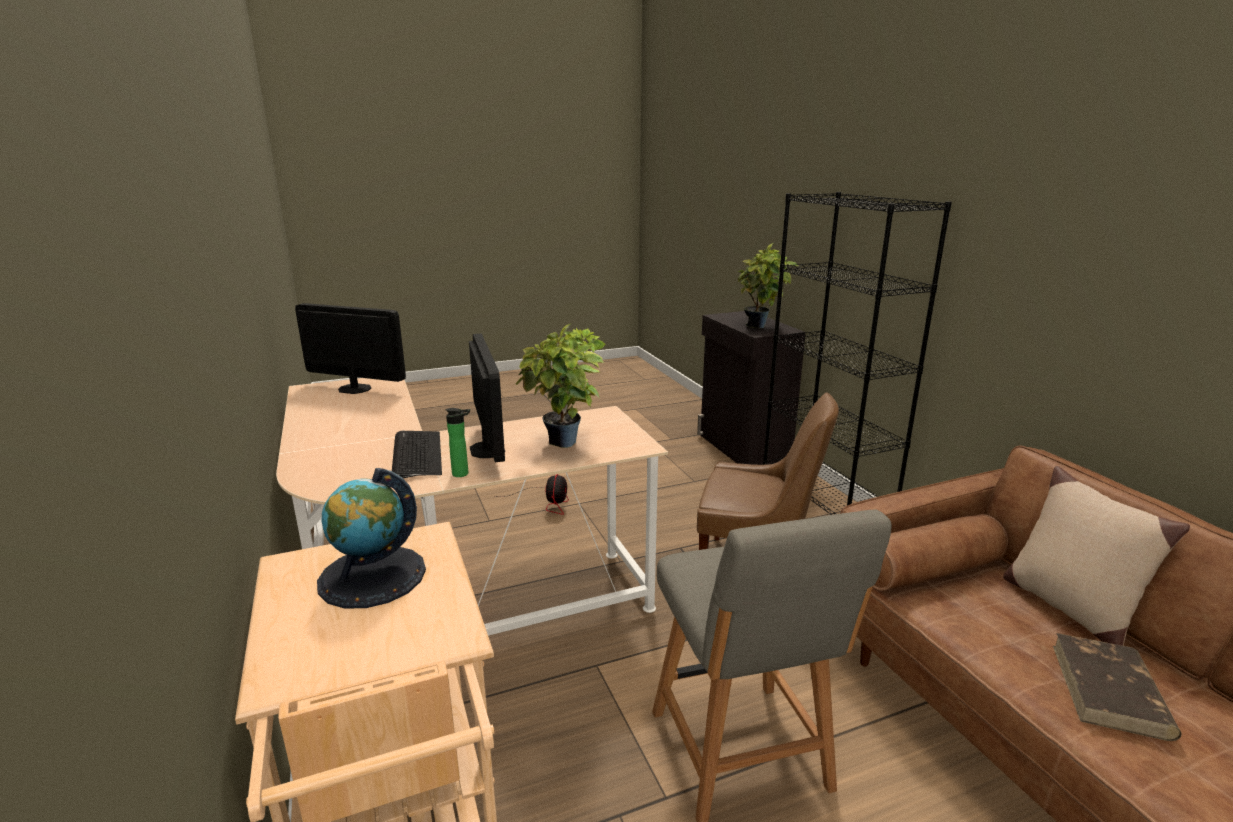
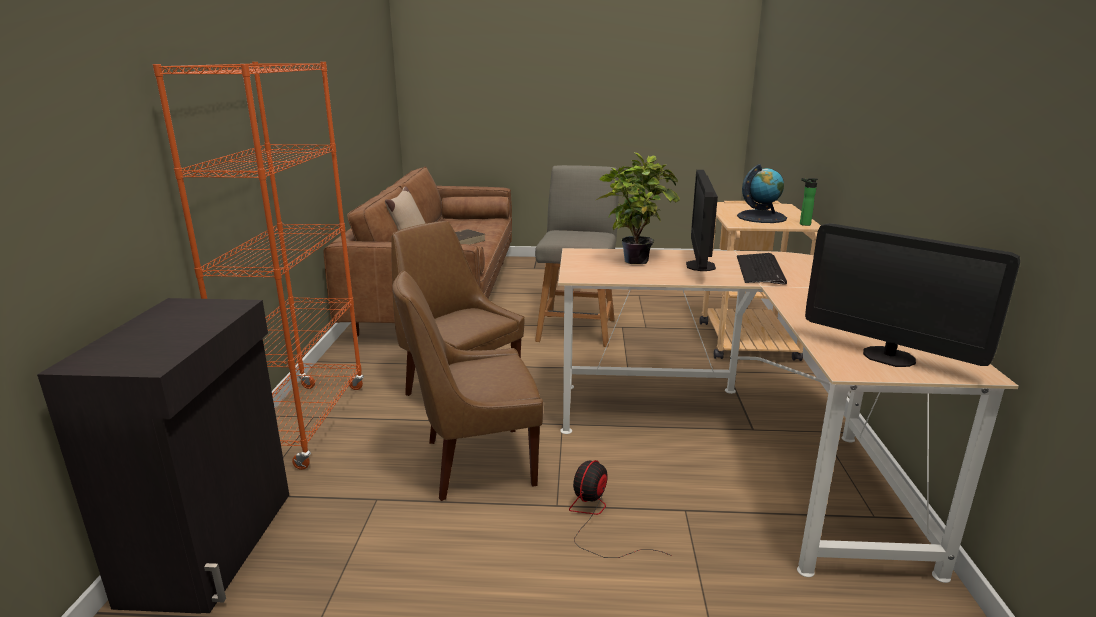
camera: 155 degrees left, 0 degrees up
(463, 474) = (720, 255): bottle -> bottle (803, 224)
(659, 513) = (474, 463): none -> brown chair
(760, 327) = (191, 317): potted plant -> none
(823, 507) = (305, 424): black bookcase -> orange bookcase

